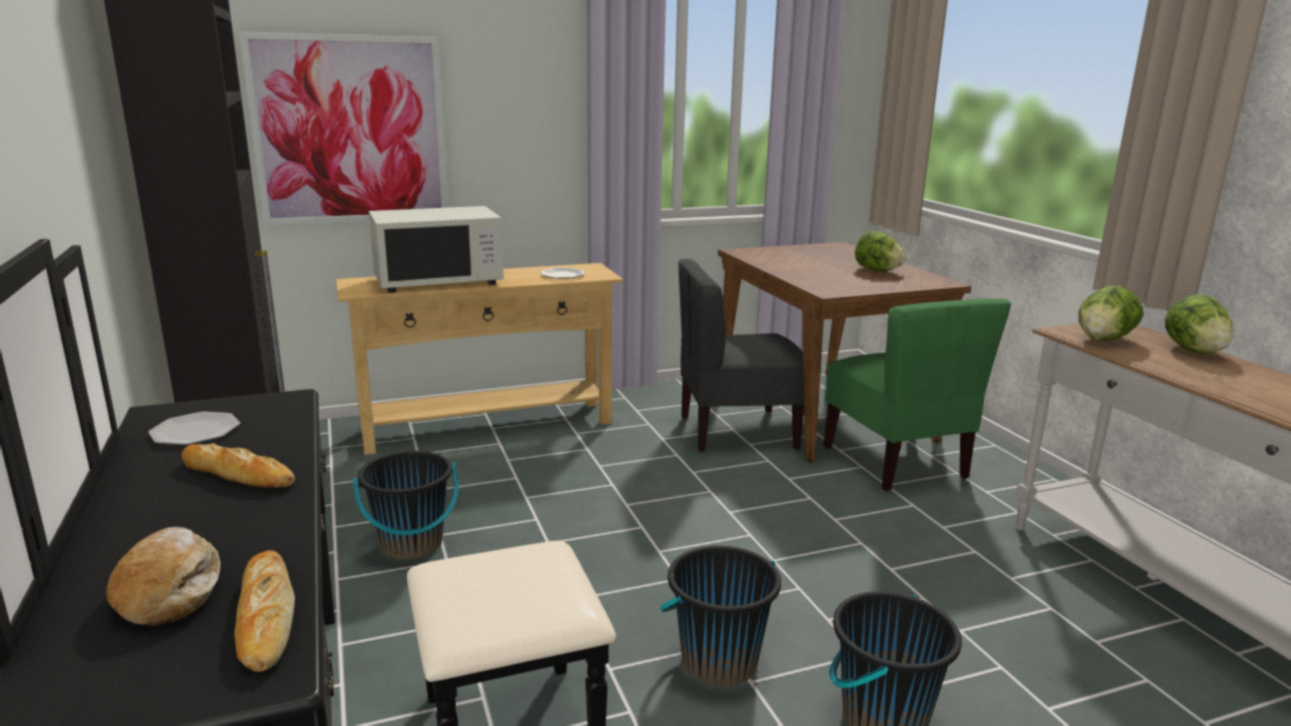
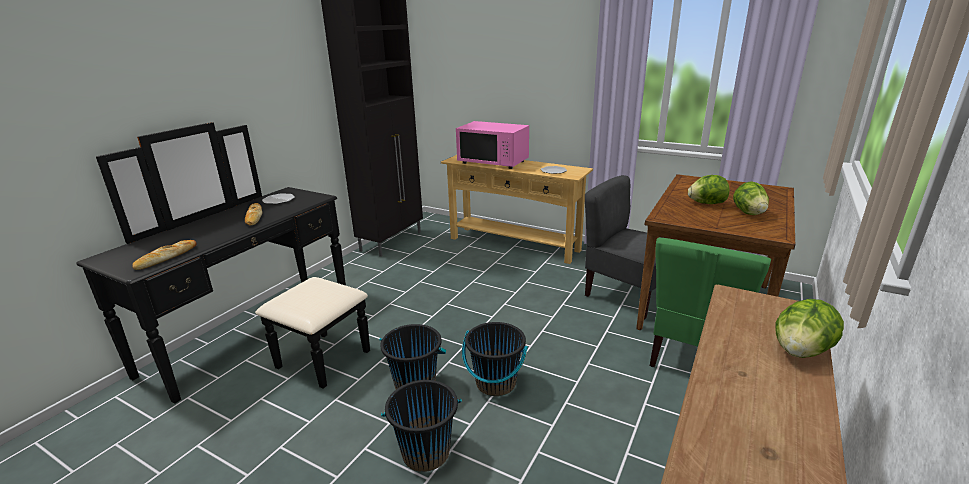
camera: 50 degrees right, 5 degrees up
(169, 590) = (173, 242): bread -> none
(350, 130) = (480, 79): picture -> none
(411, 544) = (406, 280): black bucket -> black bucket (495, 383)
(438, 281) = (493, 162): white microwave -> pink microwave
(1104, 339) = (743, 311): lettuce -> lettuce (706, 203)

